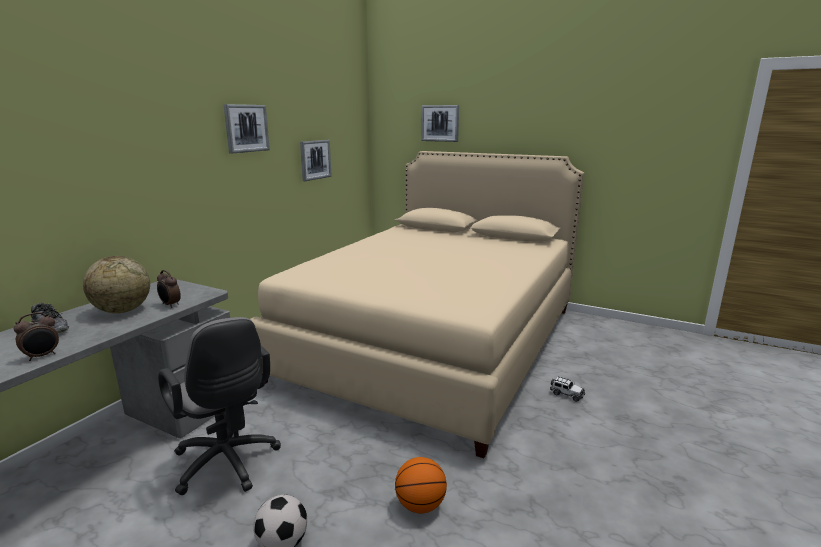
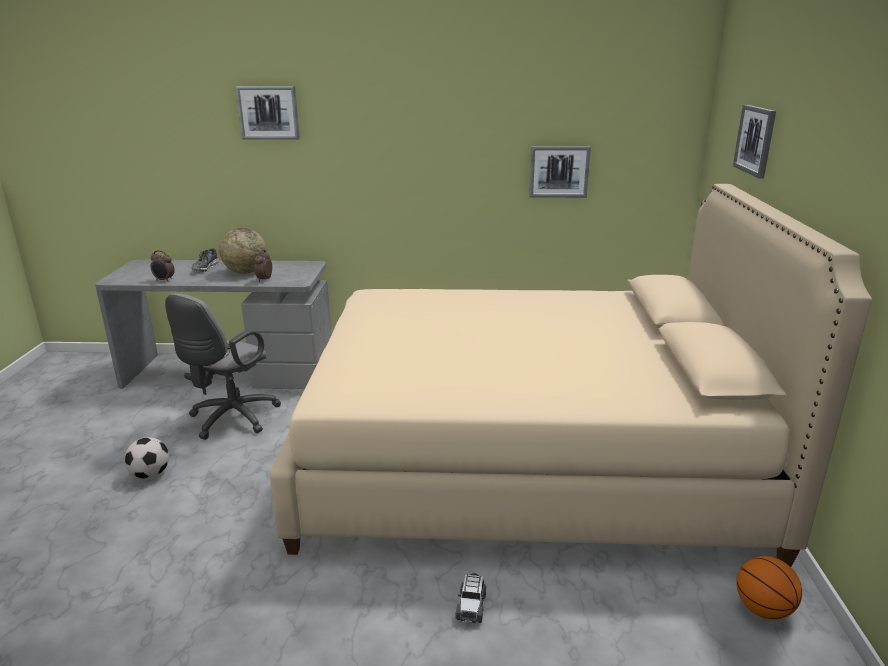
camera: 65 degrees right, 5 degrees up
(246, 128) = (442, 127): picture -> picture (268, 112)
(420, 505) = (205, 529): basketball -> basketball (763, 609)

